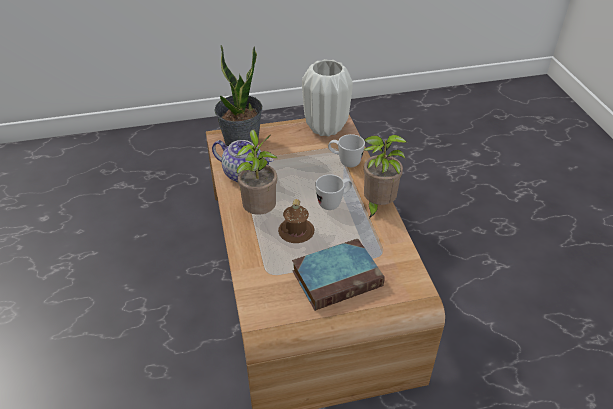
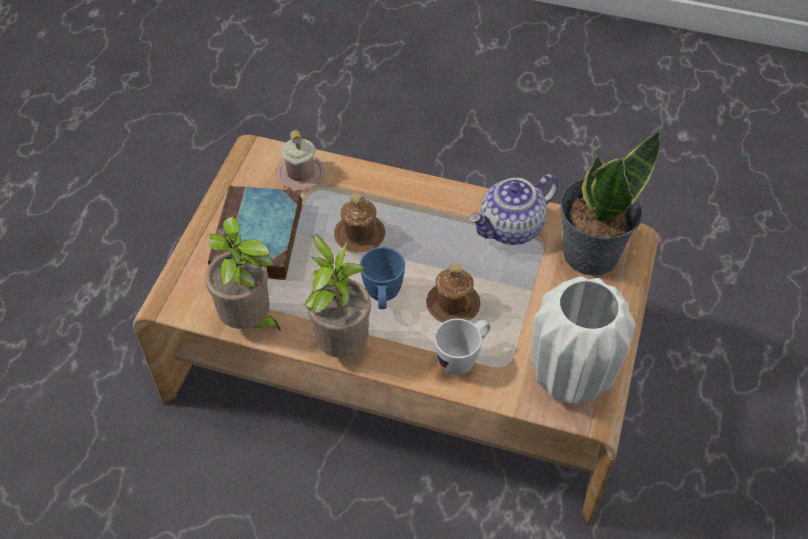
camera: 120 degrees right, 10 degrees up
(260, 212) = (421, 215): potted plant -> potted plant (250, 322)
(264, 285) = (300, 173): none -> pink mug
(315, 176) = (453, 304): none -> brown mug
(333, 203) = (383, 298): white mug -> blue mug

